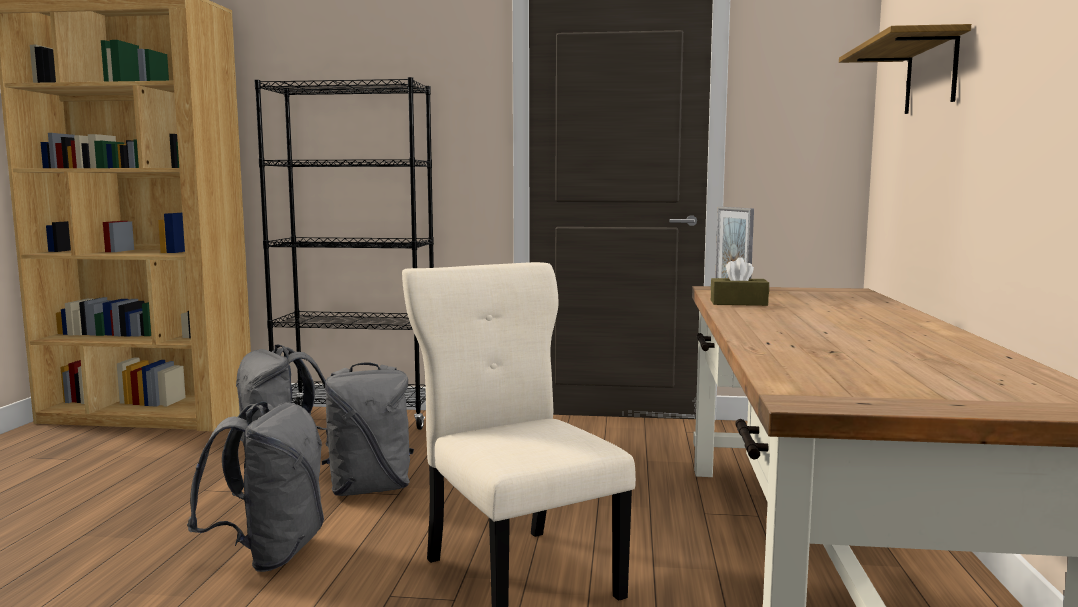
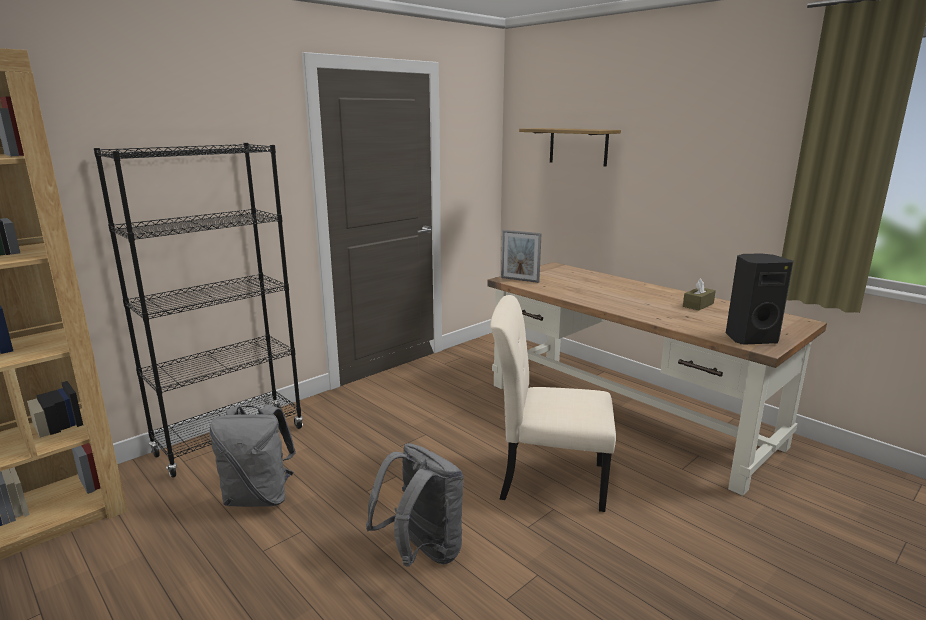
camera: 50 degrees left, 10 degrees up
(370, 488) = (372, 482): grey backpack -> none
(738, 303) = (556, 290): brown tissue box -> brown tissue box (698, 305)
(831, 387) = (749, 338): none -> black speaker

